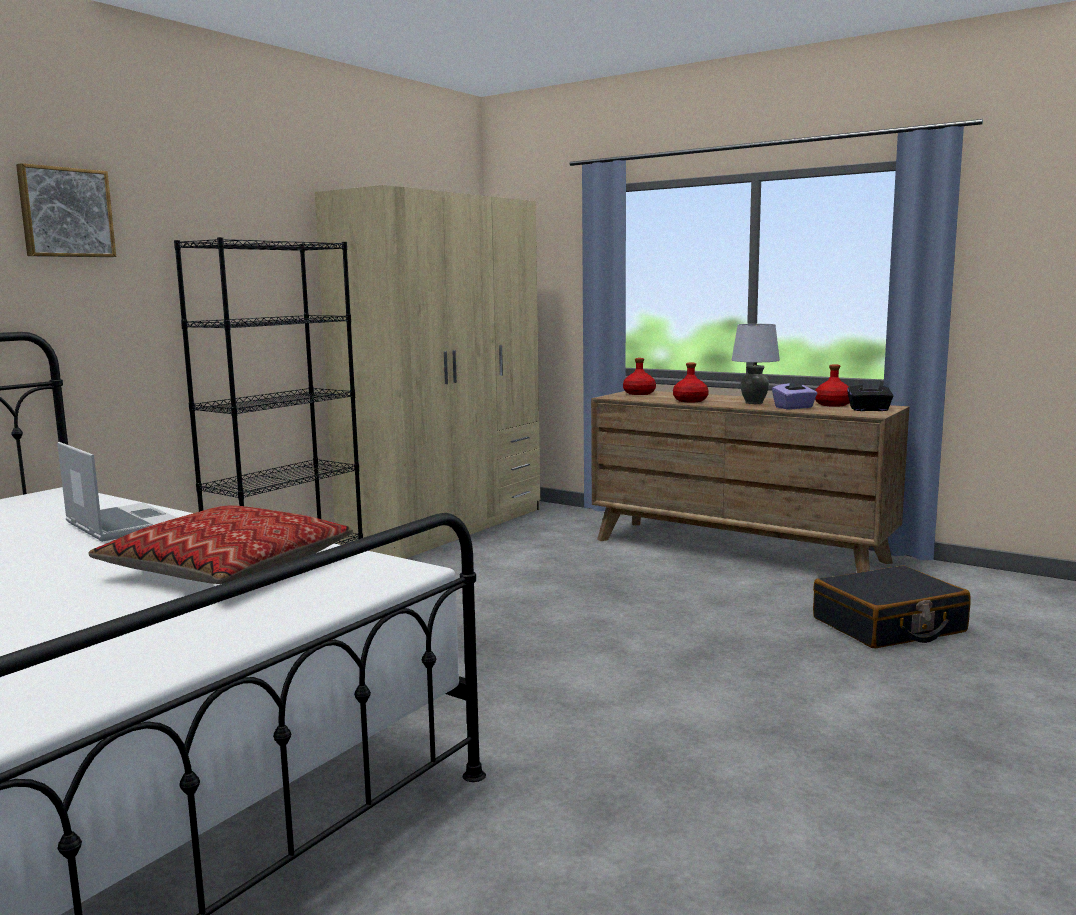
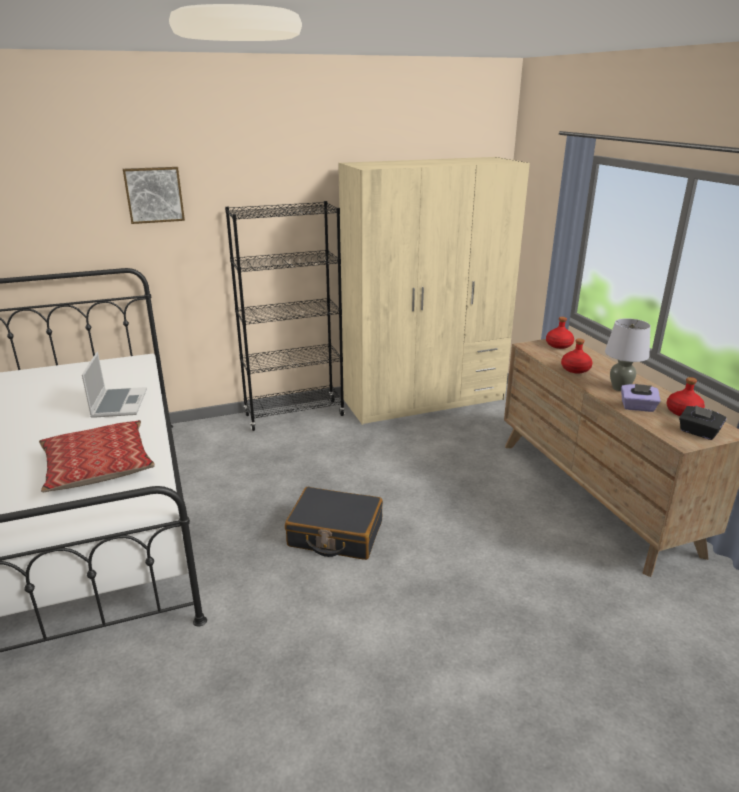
camera: 35 degrees right, 15 degrees up
(889, 626) = (603, 626): black suitcase -> black suitcase (335, 534)

